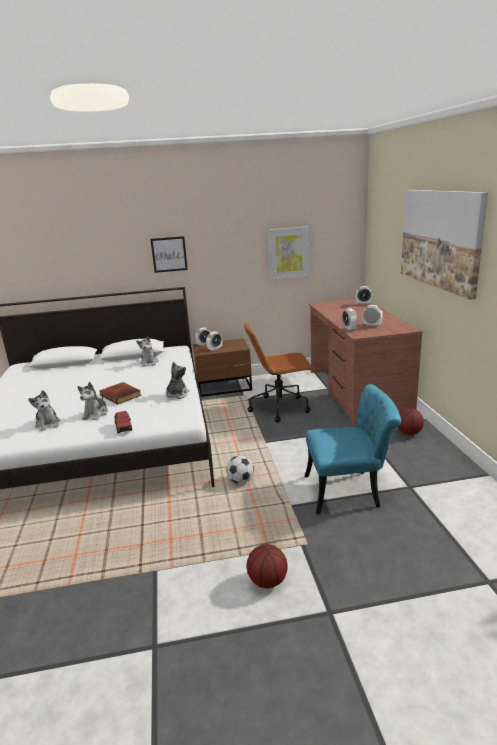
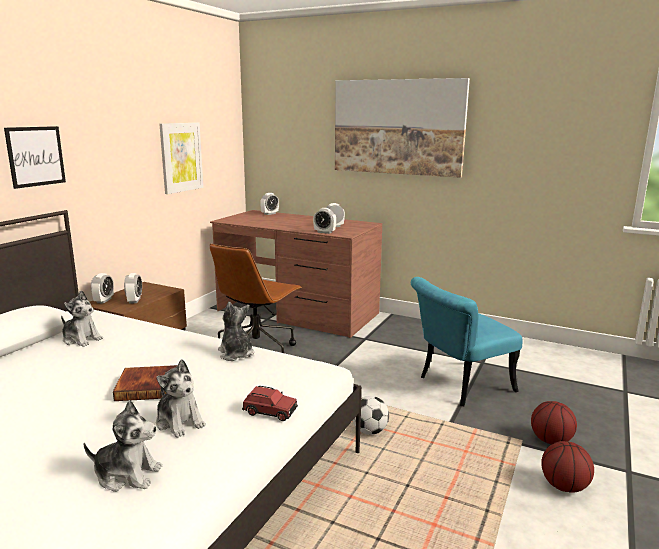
camera: 55 degrees left, 5 degrees down
(350, 490) = (458, 386): turquoise chair -> turquoise chair turned 150 degrees counterclockwise
(408, 433) = (402, 327): basketball -> basketball (551, 441)

